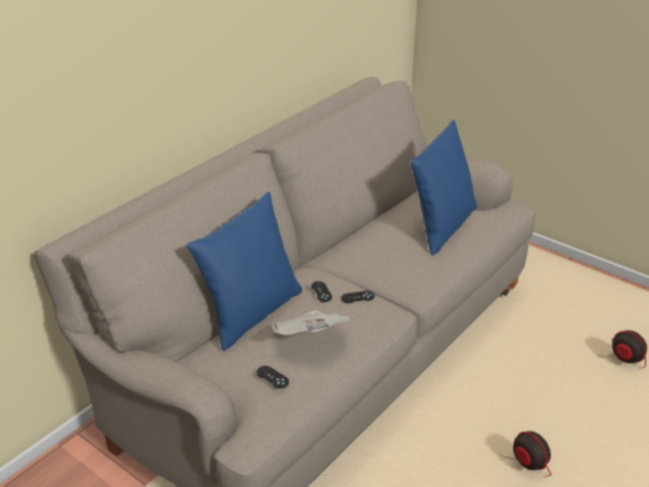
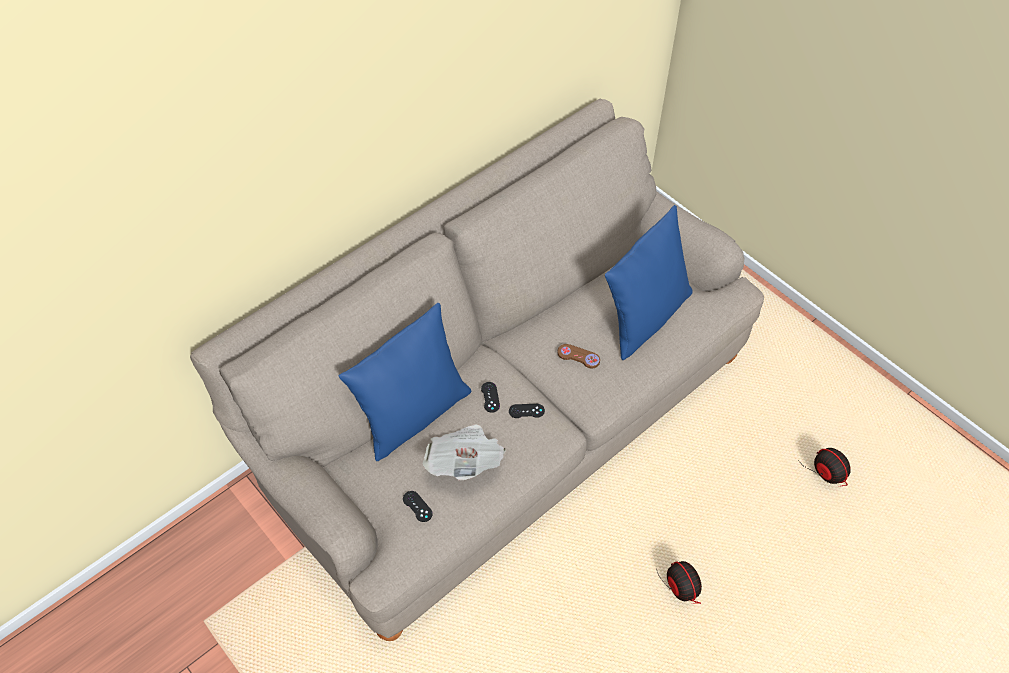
camera: 10 degrees right, 20 degrees up
(393, 256) = (578, 357): none -> brown game controller

